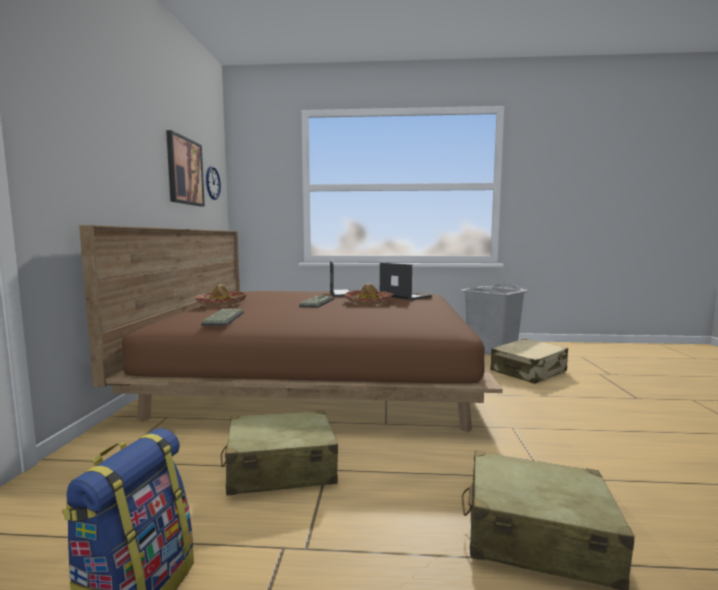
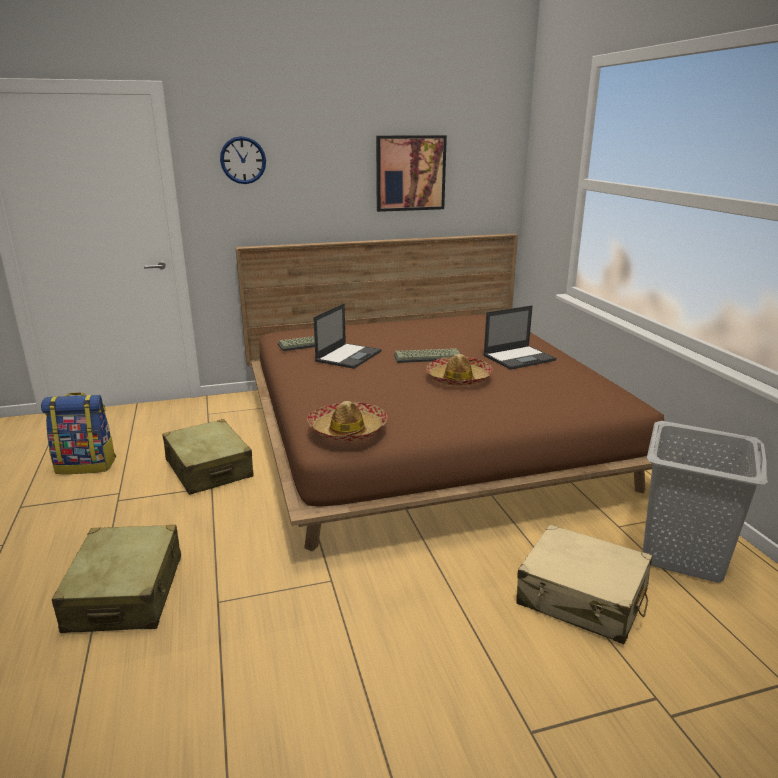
camera: 70 degrees right, 15 degrees up
(212, 183) = (479, 175): wall clock -> wall clock (243, 160)
(221, 303) = (385, 326): hat -> hat (348, 430)
(404, 296) = (541, 391): laptop -> laptop (349, 356)

